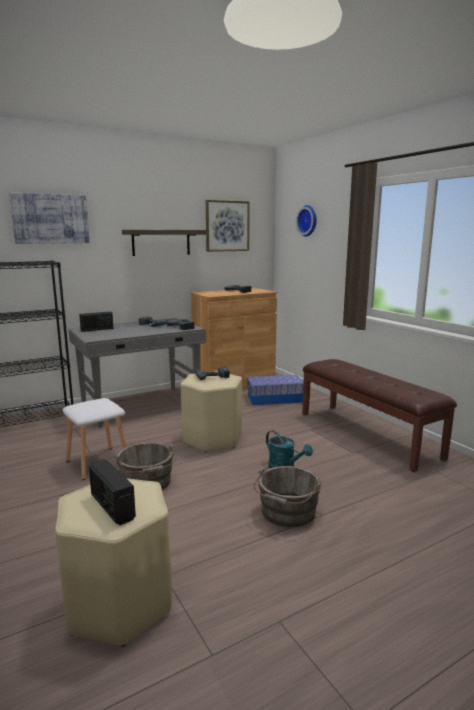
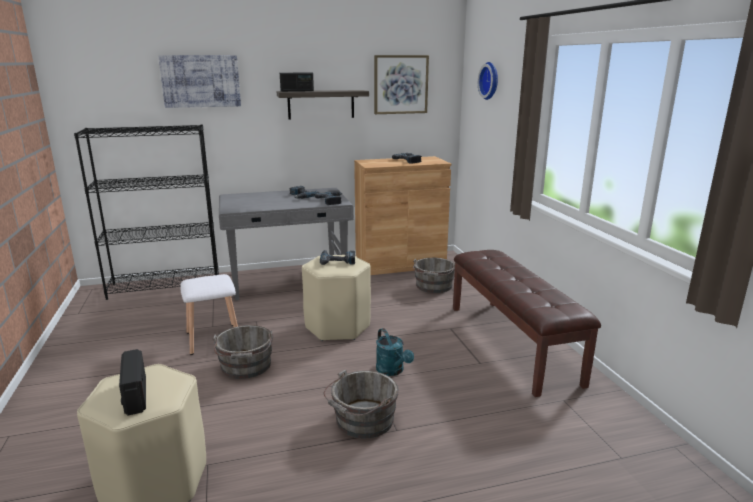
camera: 15 degrees right, 5 degrees up
(97, 329) = (243, 198): radio -> radio (297, 91)
(274, 399) = (433, 286): storage box -> grey bucket

